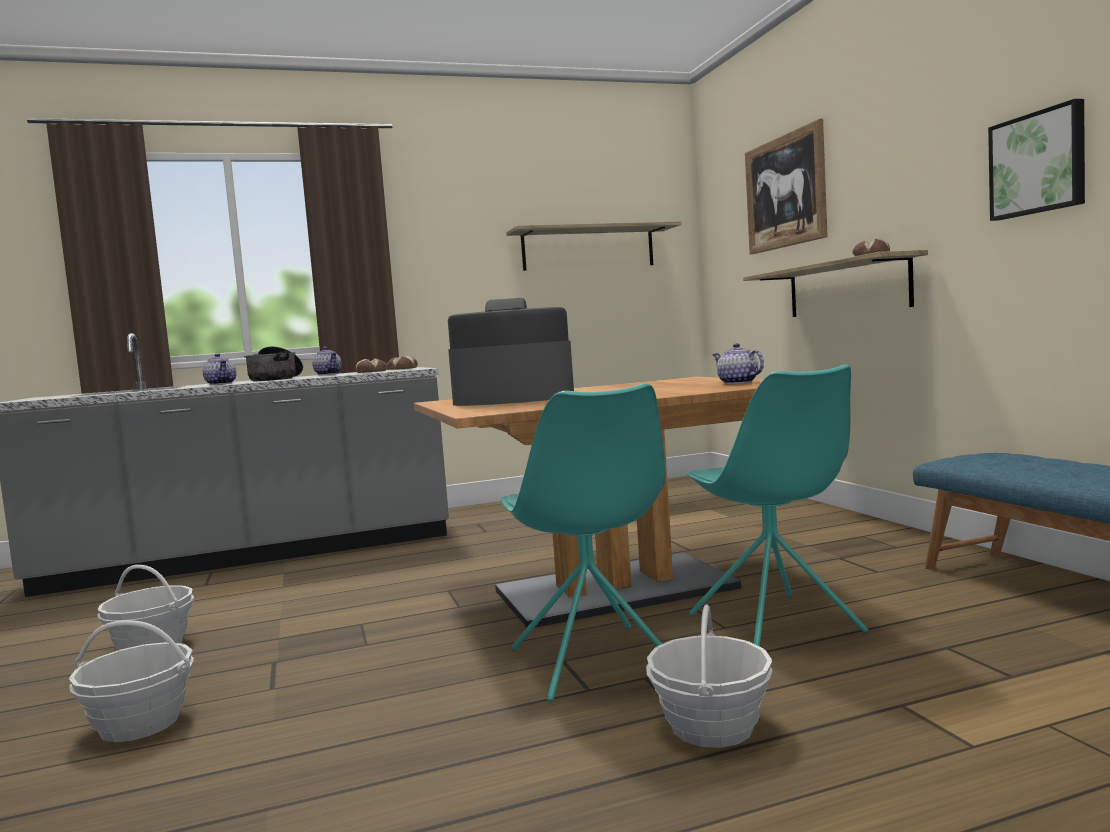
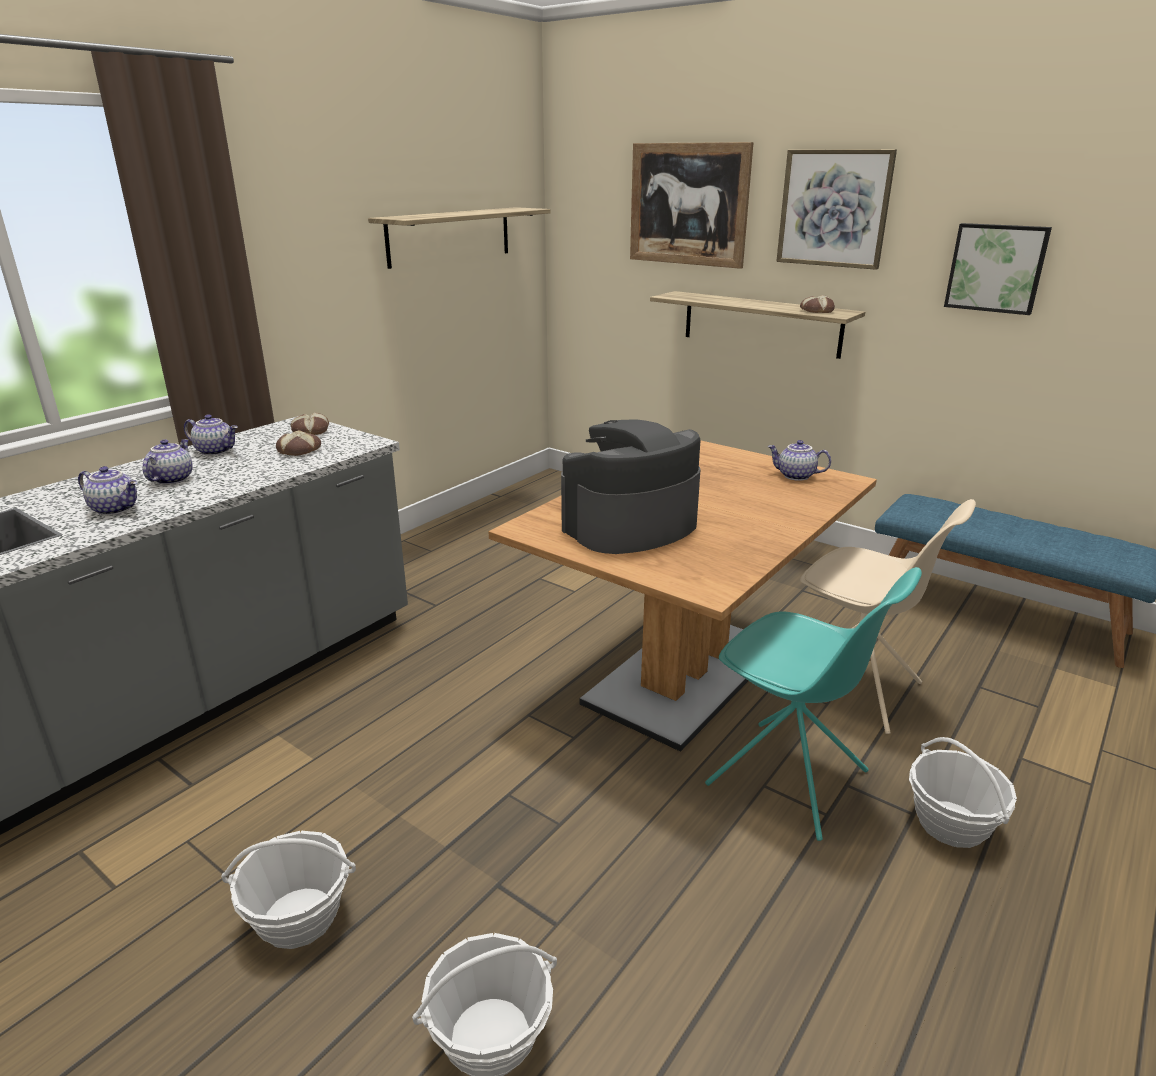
camera: 35 degrees left, 20 degrees up
(276, 379) = (171, 479): cooking pot -> teapot
(775, 625) = (856, 690): turquoise chair -> beige chair
(888, 155) = (834, 208): none -> picture

